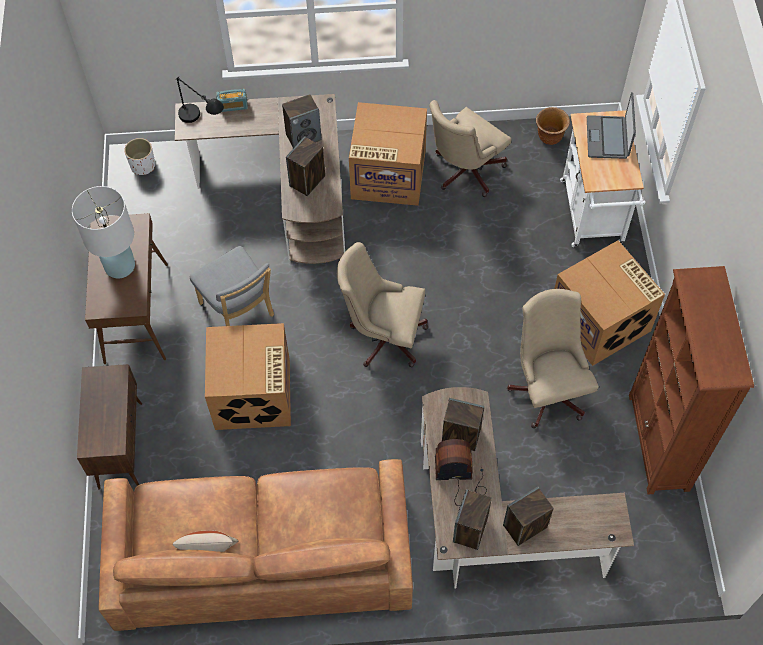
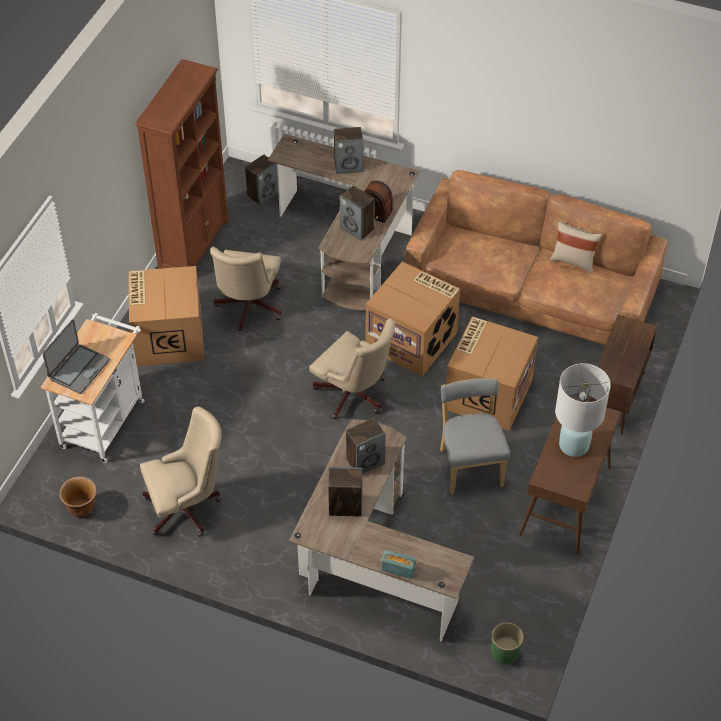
camera: 155 degrees left, 10 degrees down
(143, 166) = (505, 652): white planter -> green planter
(202, 124) = (438, 560): black table lamp -> none
(387, 175) = (263, 536): cardboard box -> cardboard box (413, 340)
(470, 530) = (386, 177): speaker -> speaker (262, 194)

